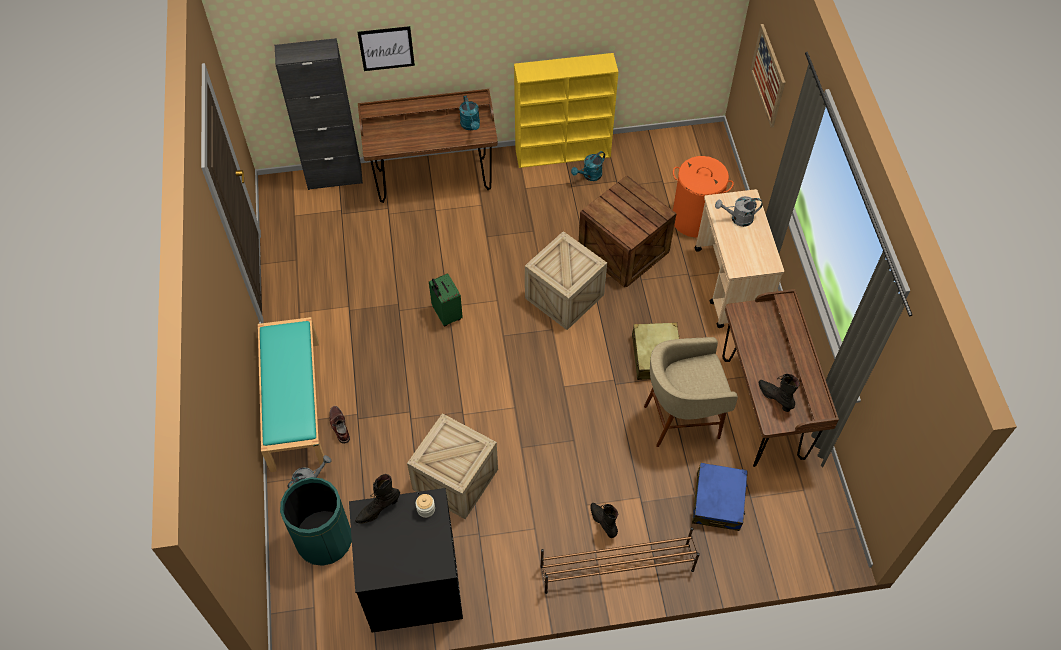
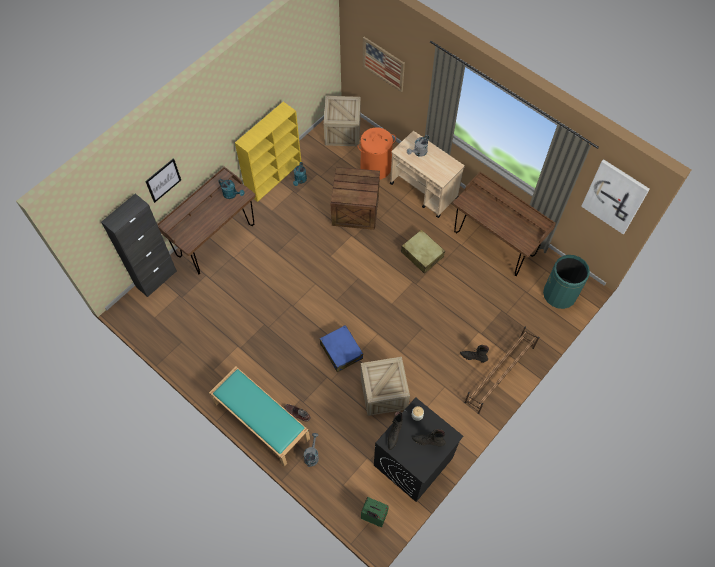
camera: 40 degrees left, 5 degrees up
(324, 540) = (347, 477): green trash can -> green trash can (559, 294)
(446, 314) = (296, 311): green suitcase -> green suitcase (373, 517)
(564, 296) = (348, 256): crate -> crate (342, 132)
(680, 420) = (462, 278): beige stool -> none
(718, 501) = (514, 305): blue suitcase -> blue suitcase (341, 351)
(775, 398) = (517, 233): black boot -> black boot (428, 441)
(915, 417) = (614, 196): none -> picture

